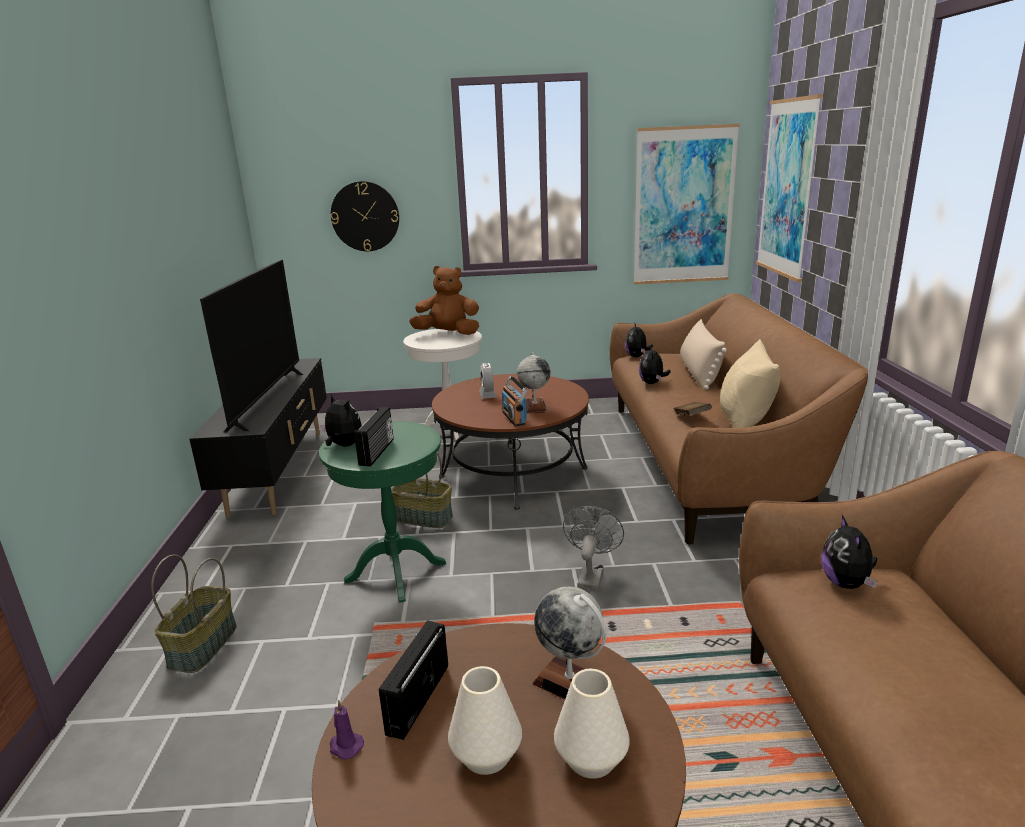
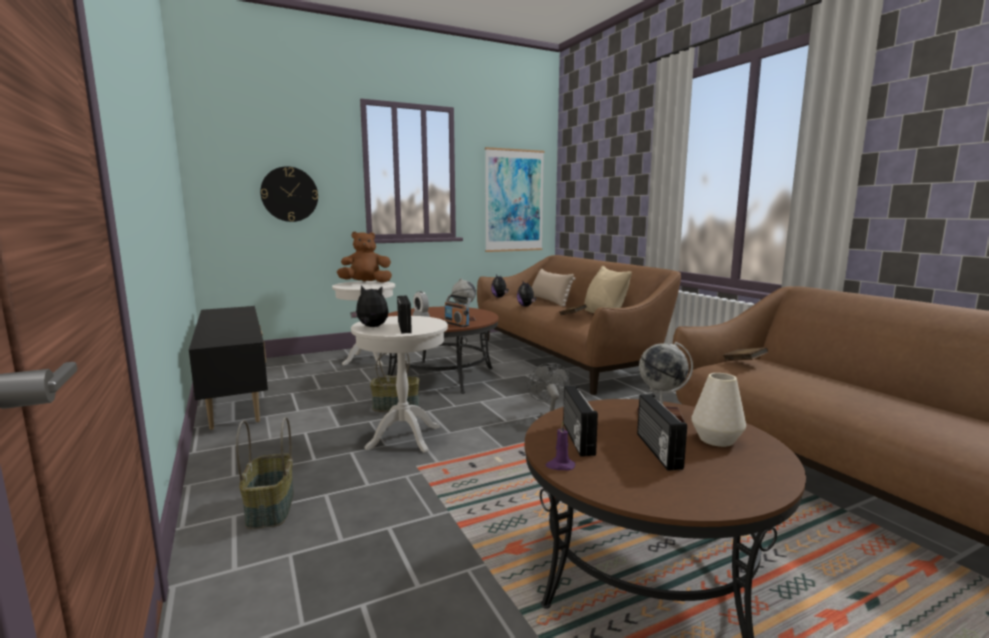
camera: 25 degrees left, 10 degrees down
(267, 400) = (237, 326): television -> none
(396, 572) = (404, 437): green side table -> white side table
(486, 755) = (656, 450): white vase -> radio
(787, 188) = (582, 187): picture -> none
(846, 583) = (744, 363): plush toy -> brown book

